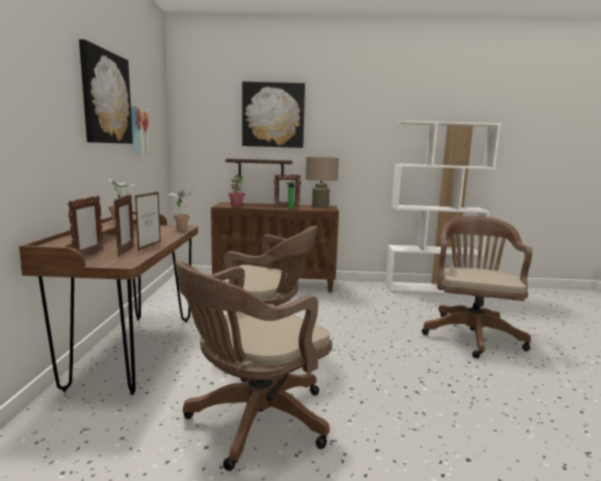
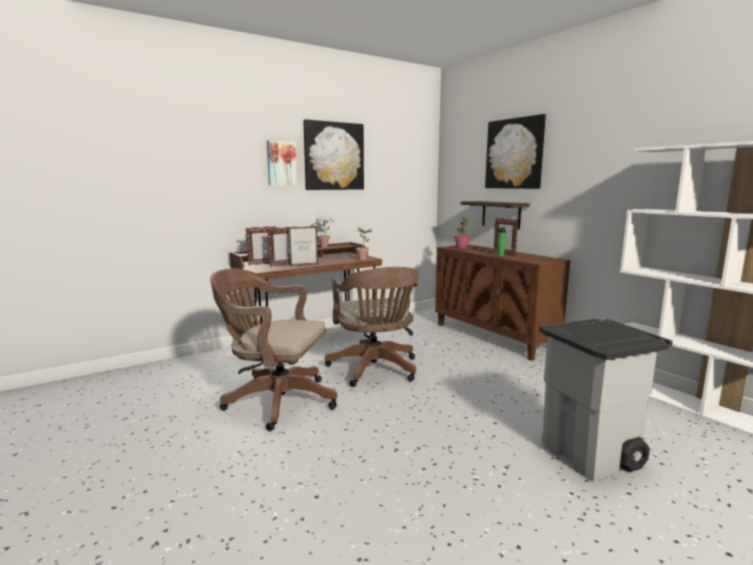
camera: 55 degrees right, 0 degrees up
(138, 131) = (379, 178): picture -> picture (281, 163)
(320, 207) = (542, 258): beige table lamp -> none
(471, 333) = (591, 455): brown office chair -> grey trash can

